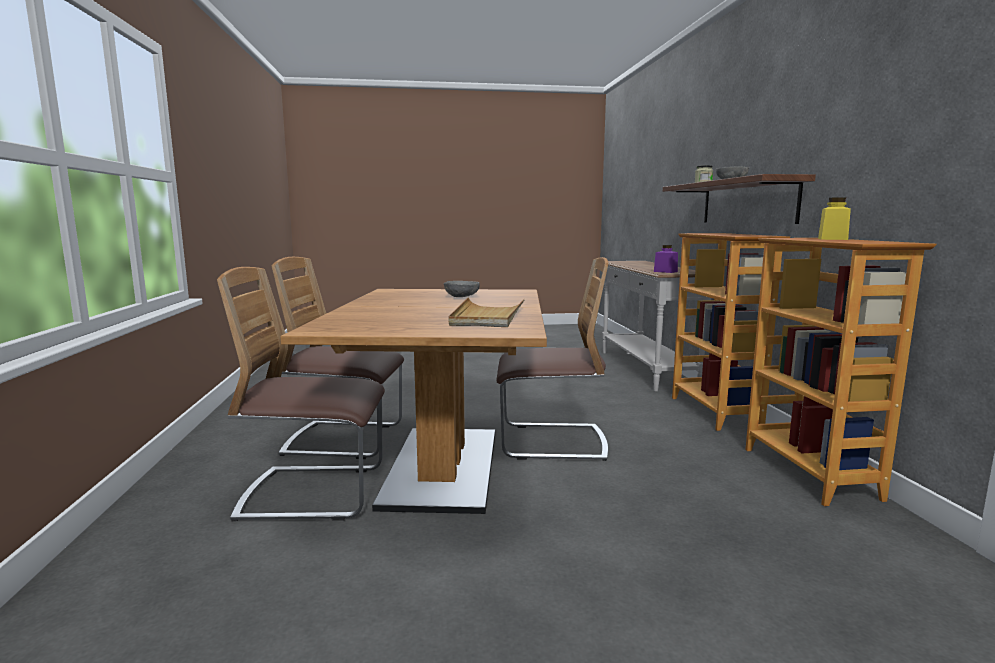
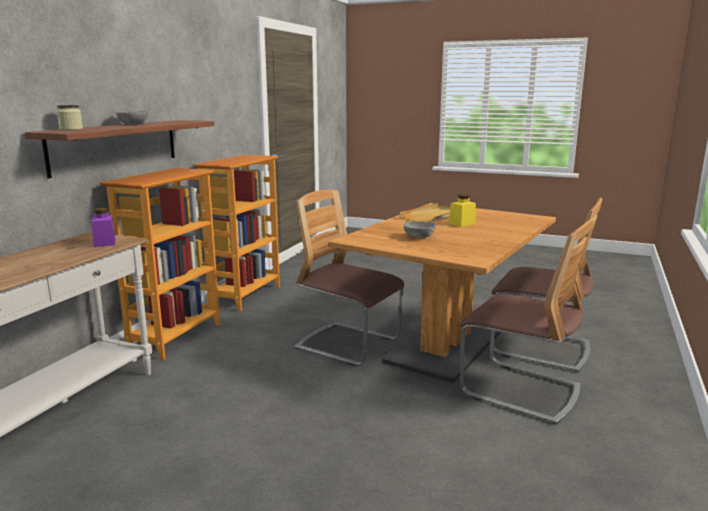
camera: 150 degrees left, 5 degrees up
(832, 239) = (223, 161): yellow jar -> yellow jar (462, 224)

